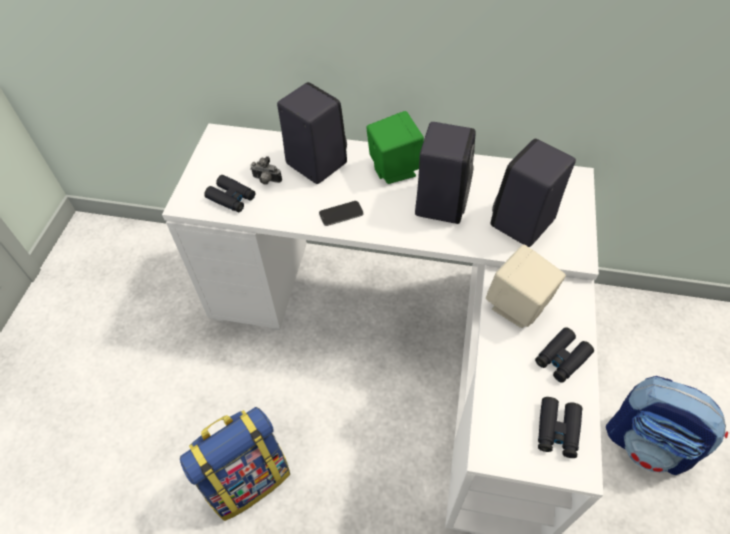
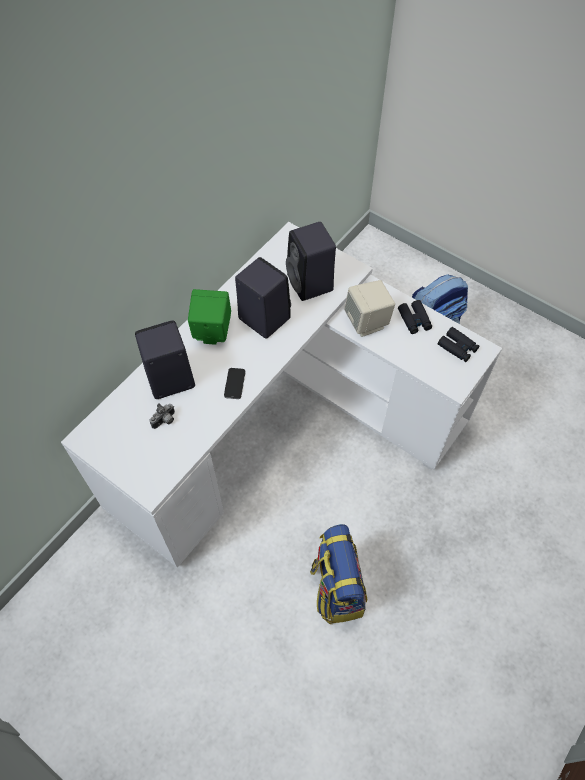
camera: 65 degrees left, 5 degrees up
(231, 198) = (168, 453): black binoculars -> none

